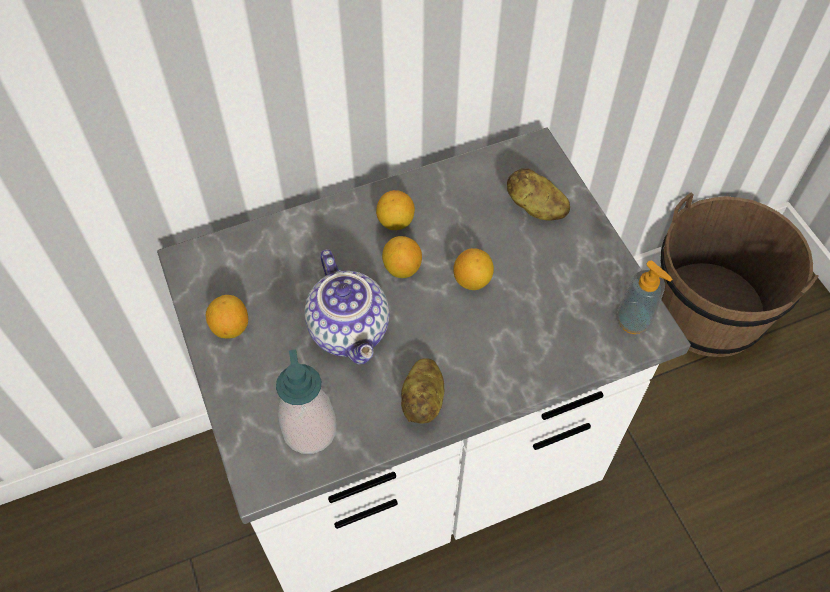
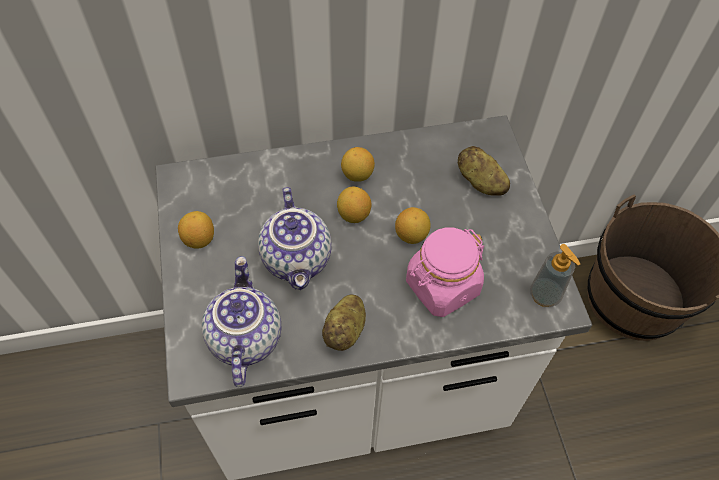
camera: 10 degrees right, 0 degrees up
(310, 430) = (243, 338): soap dispenser -> teapot
(519, 332) = (442, 287): none -> pink jar

